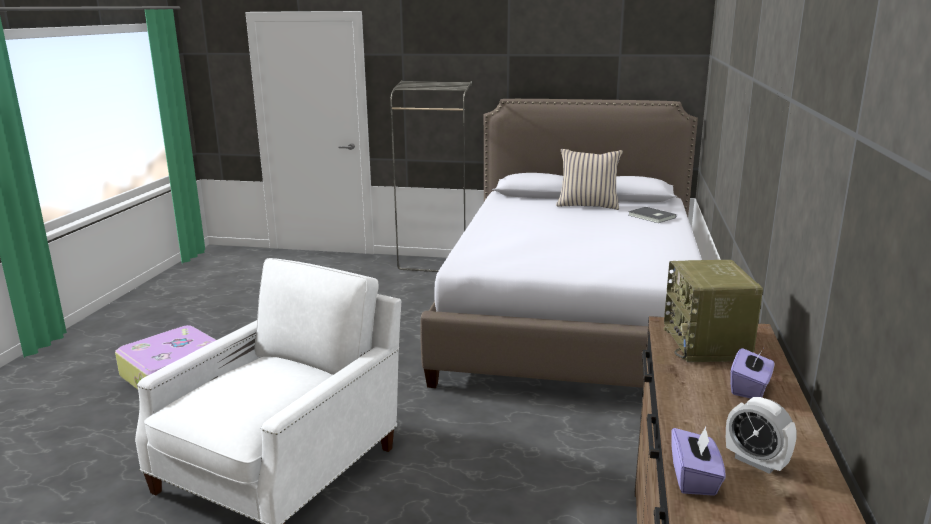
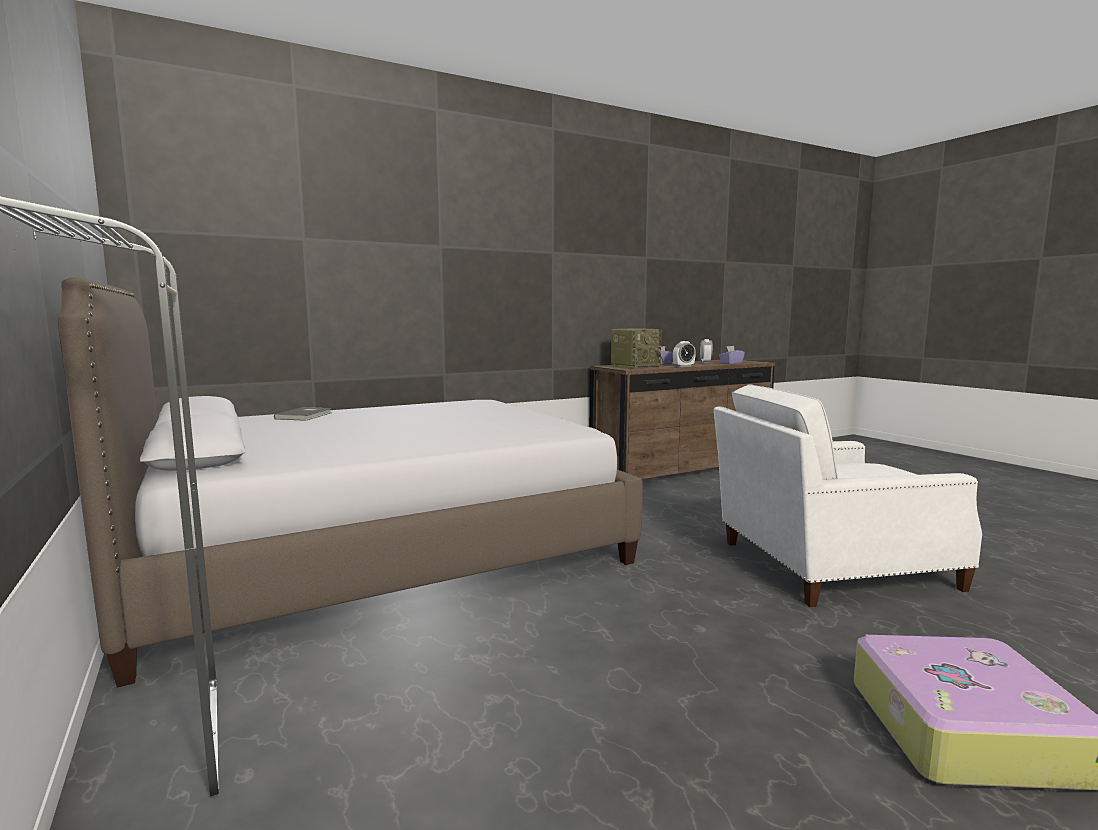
camera: 130 degrees left, 10 degrees down
(588, 205) = (266, 433): beige pillow -> none
(671, 384) = (683, 366): none -> alarm clock

